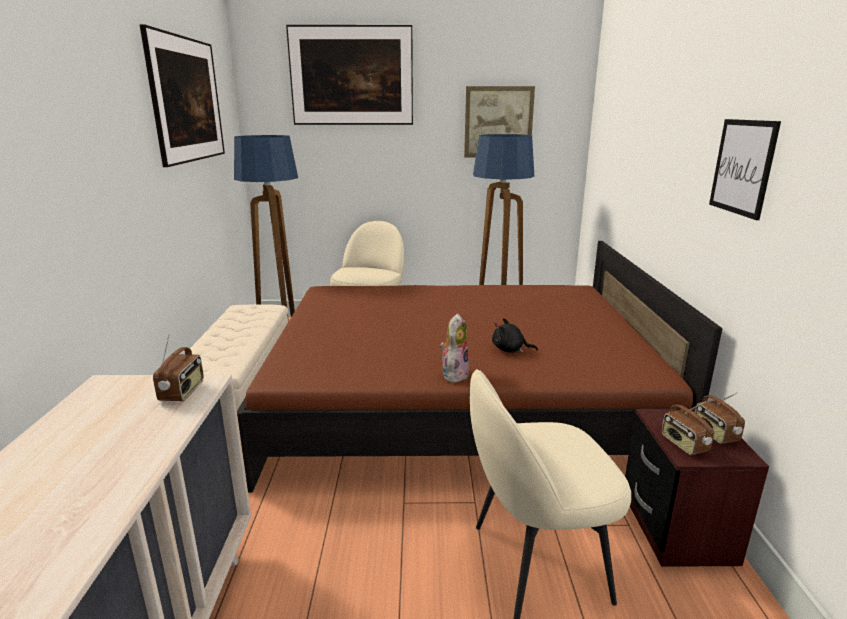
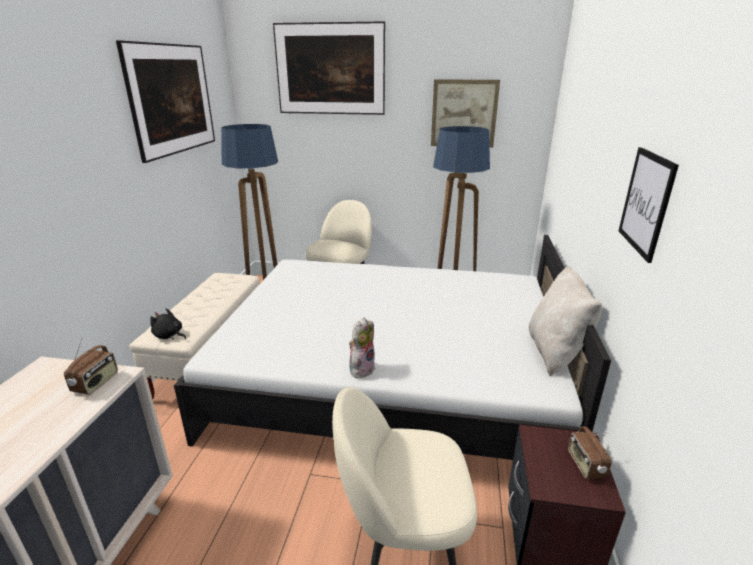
camera: 10 degrees right, 5 degrees up
(457, 404) = (390, 378): brown bed -> white bed
(510, 350) = (424, 346): black plush toy -> black plush toy (169, 335)
(644, 345) = (555, 352): none -> beige pillow
(683, 444) = (548, 473): radio -> none

